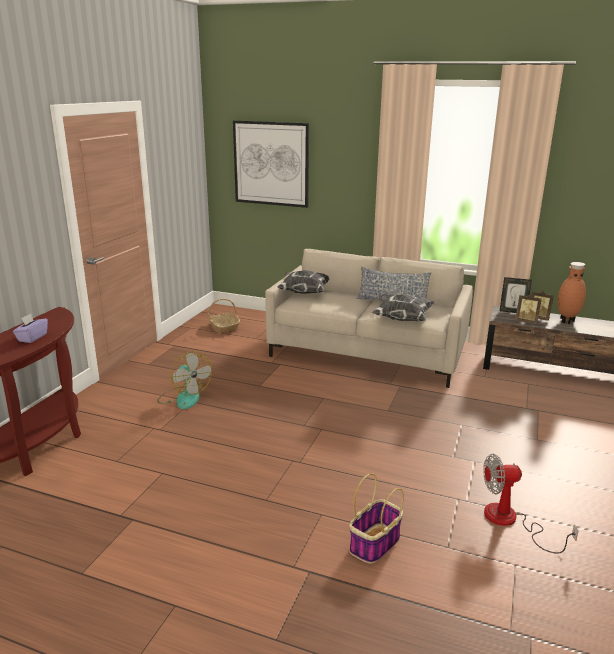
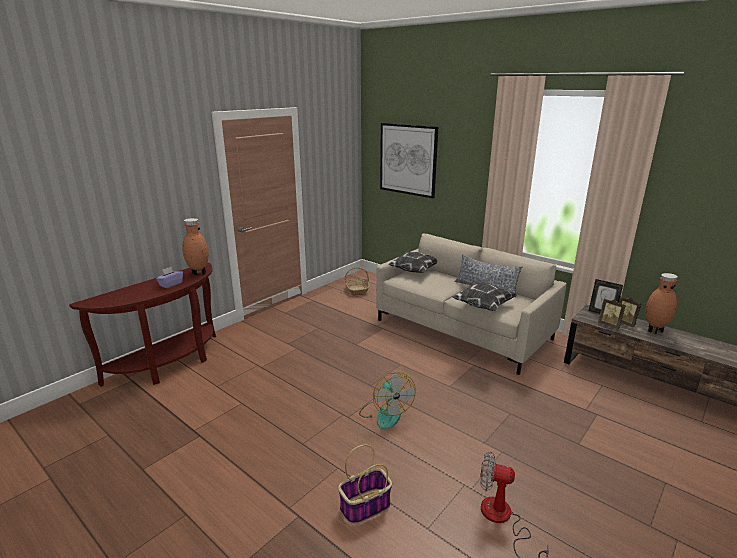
camera: 20 degrees right, 0 degrees up
(59, 321) = (198, 273): none -> brown vase
(184, 397) = (293, 344): fan -> fan (385, 413)

